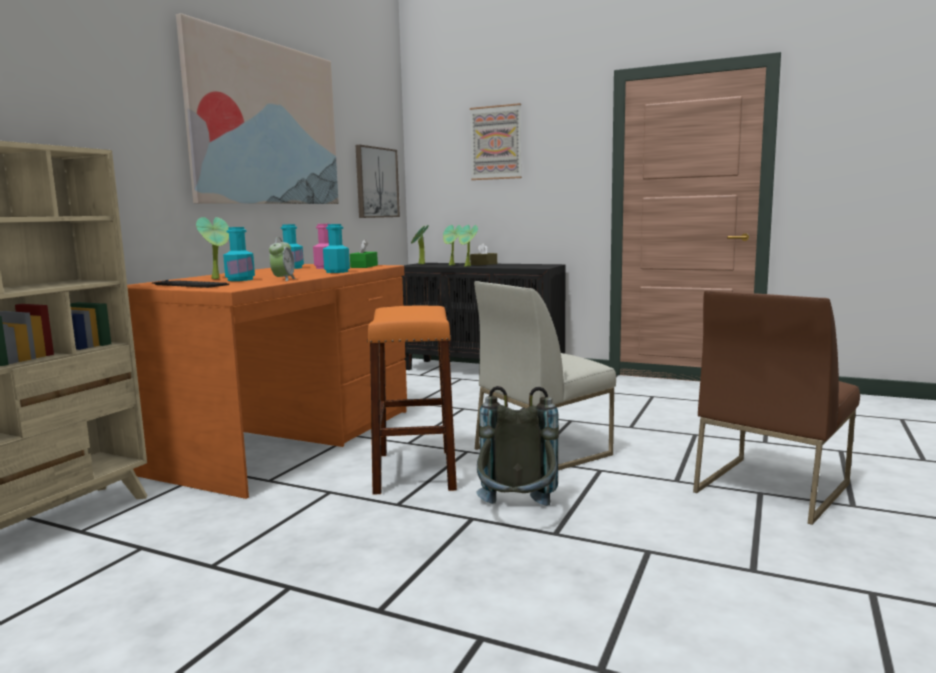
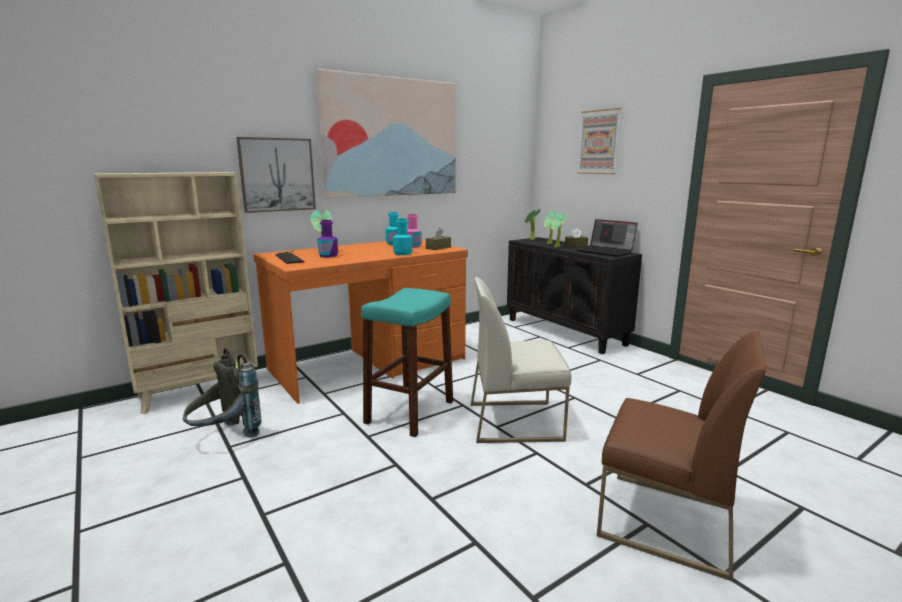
camera: 30 degrees right, 5 degrees up
(240, 280) = (328, 256): turquoise bottle -> purple bottle
(283, 279) = (347, 259): alarm clock -> none
(364, 266) = (438, 248): green tissue box -> brown tissue box
(376, 182) = (500, 174): picture -> picture (277, 175)
(415, 471) = (410, 412): orange stool -> turquoise stool
(517, 514) = (427, 472): grey backpack -> grey backpack (224, 437)
(528, 265) = (606, 252): none -> laptop
(771, 487) = (665, 522): brown chair -> brown chair turned 135 degrees counterclockwise

